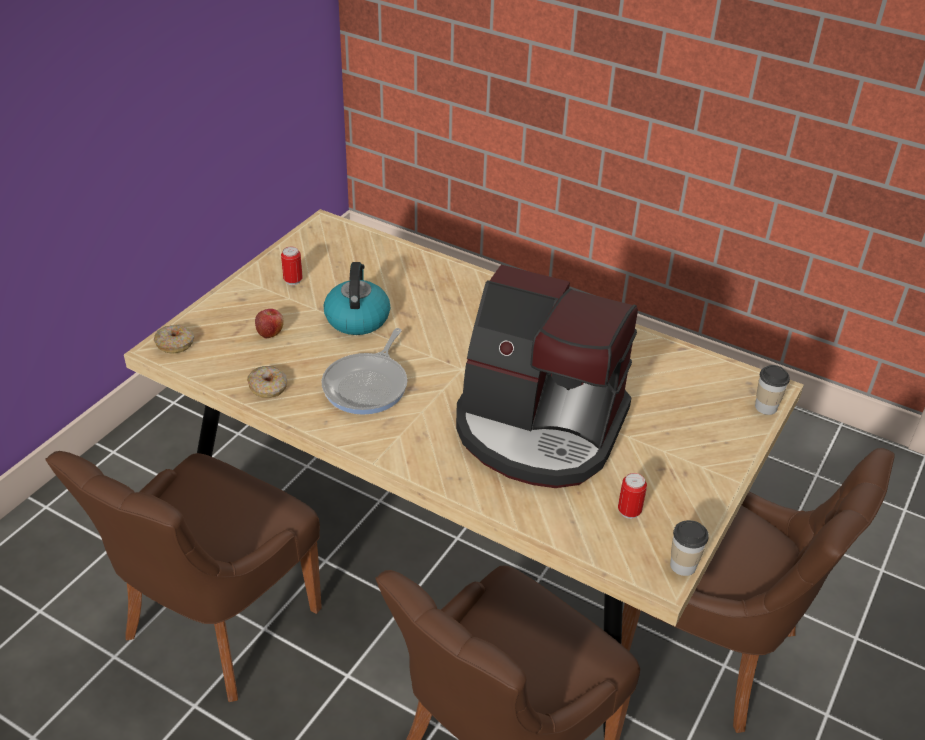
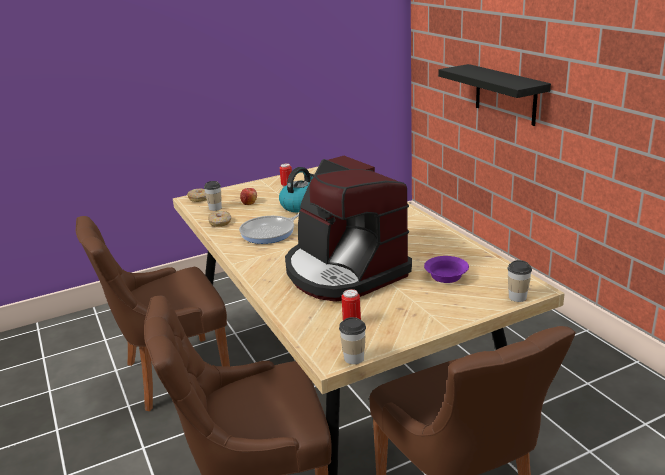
camera: 35 degrees right, 15 degrees down
(226, 358) = (215, 208): none -> cup
(548, 68) = (505, 94): none -> black shelf
(665, 400) = (445, 277): none -> purple bowl

